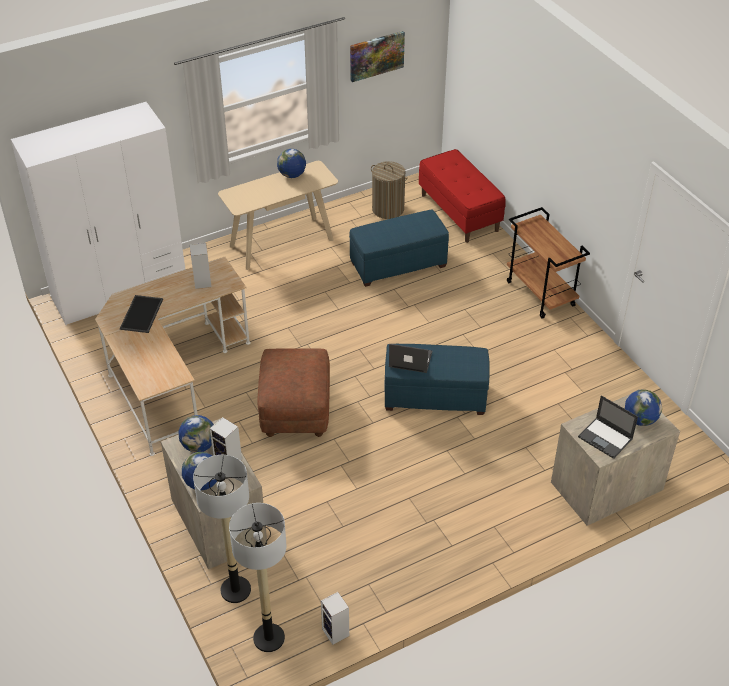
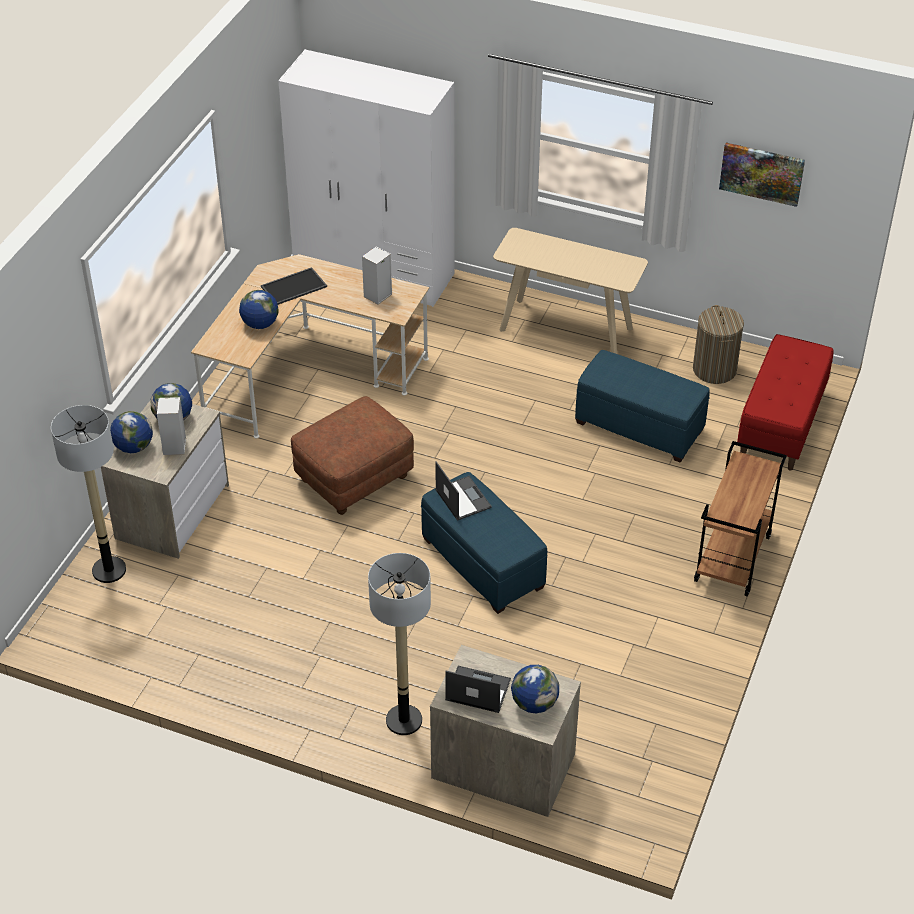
camera: 50 degrees right, 0 degrees up
(269, 638) = (78, 624): floor lamp -> floor lamp (403, 720)
(292, 175) = (599, 256): globe -> globe (260, 324)
(336, 633) = (124, 665): speaker -> none
(606, 438) = (477, 689): laptop -> laptop turned 105 degrees clockwise

